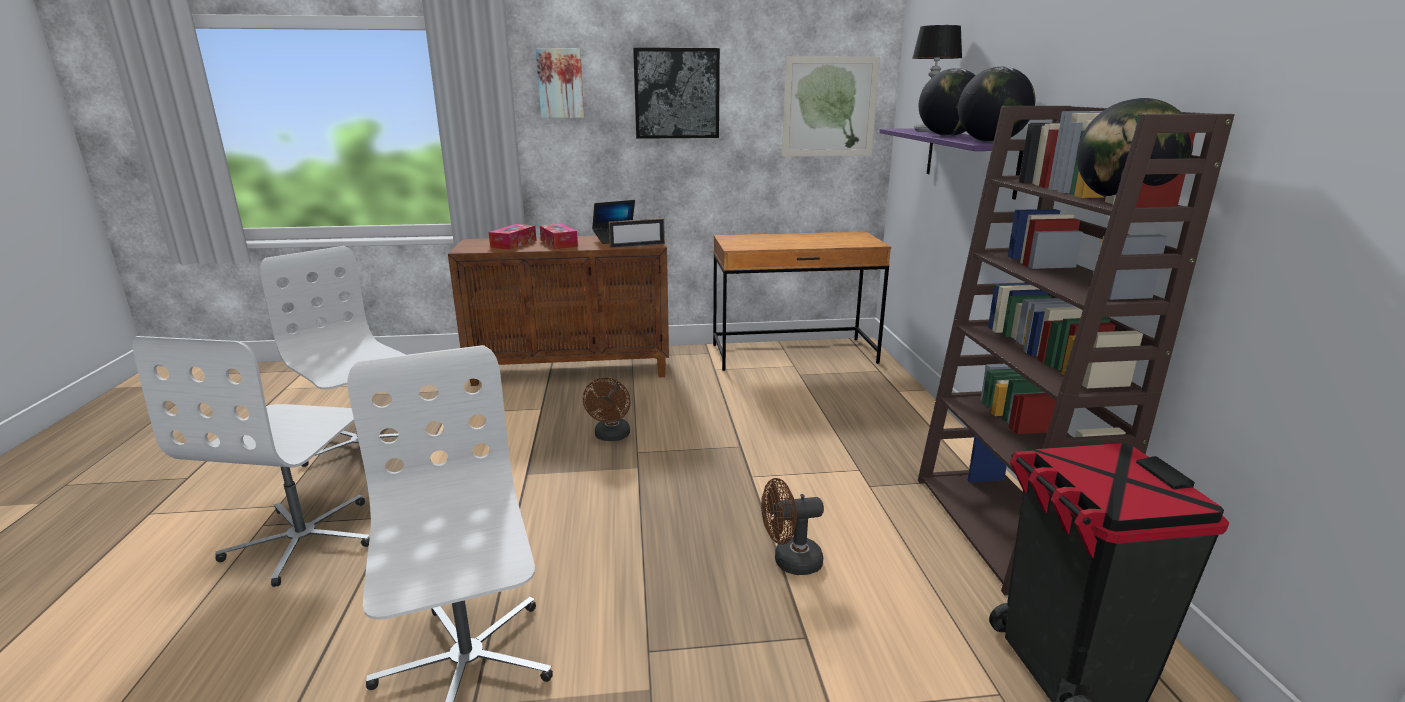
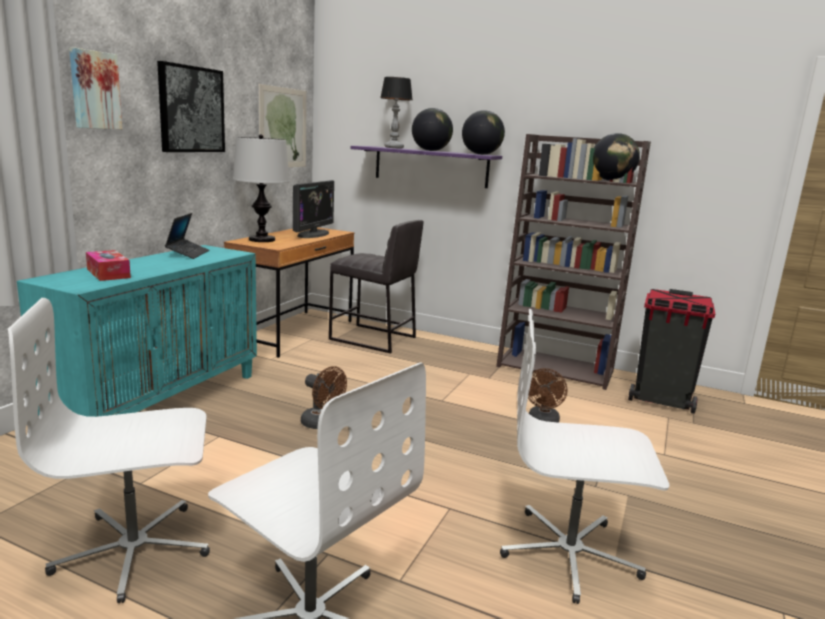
camera: 60 degrees left, 5 degrees down
(559, 243) = (152, 265): tissue box -> none
(572, 369) = (161, 402): brown cabinet -> turquoise cabinet
(637, 246) = (228, 255): picture frame -> none
(752, 238) = (262, 239): none -> table lamp
(828, 241) = (313, 234): none -> monitor
(854, 388) = (373, 338): none -> grey stool

